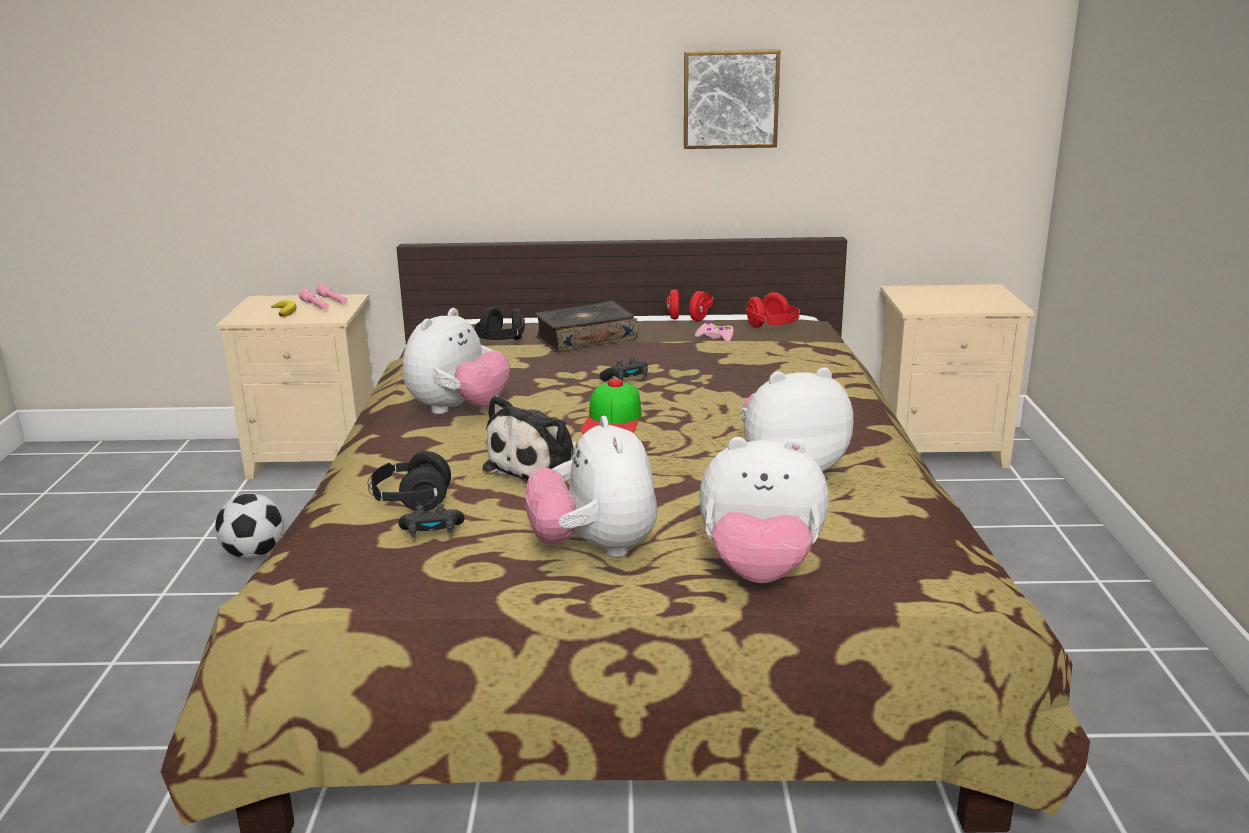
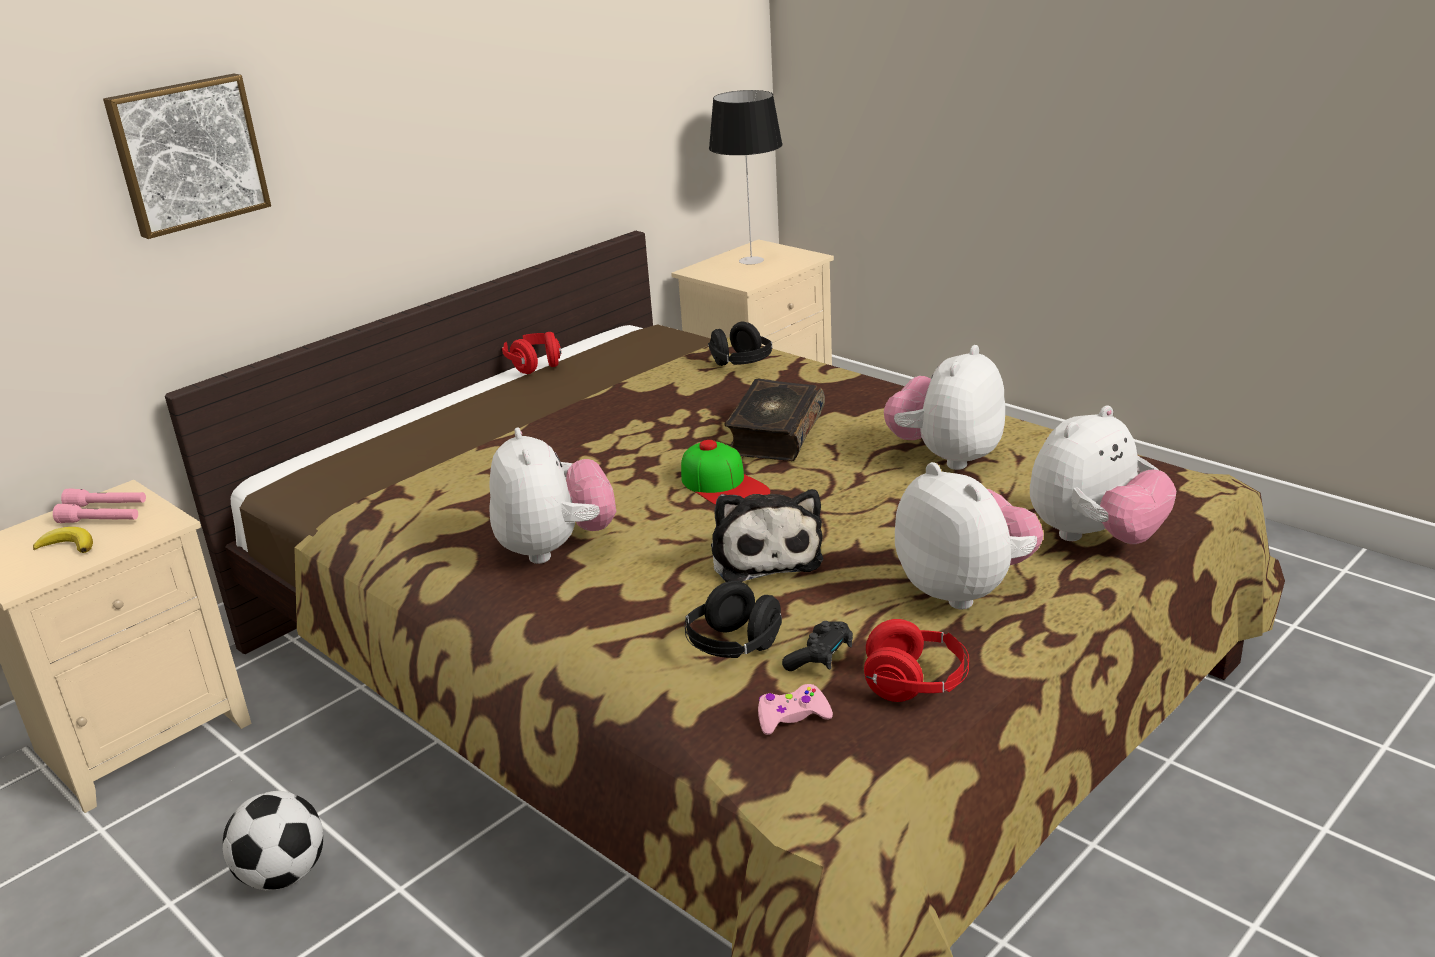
camera: 45 degrees left, 5 degrees up
(501, 342) = (405, 467): black headphones -> black headphones (741, 364)
(585, 339) = (506, 425): book -> book (774, 435)
(595, 548) = (965, 590): plush toy -> plush toy turned 150 degrees counterclockwise
(626, 380) = (646, 446): black game controller -> none
(715, 337) = (609, 375): pink game controller -> pink game controller (792, 717)
(730, 99) = (508, 102): picture -> picture (187, 154)
(772, 327) = (635, 346): red headphones -> red headphones (916, 684)
(958, 296) = (752, 260): none -> table lamp

